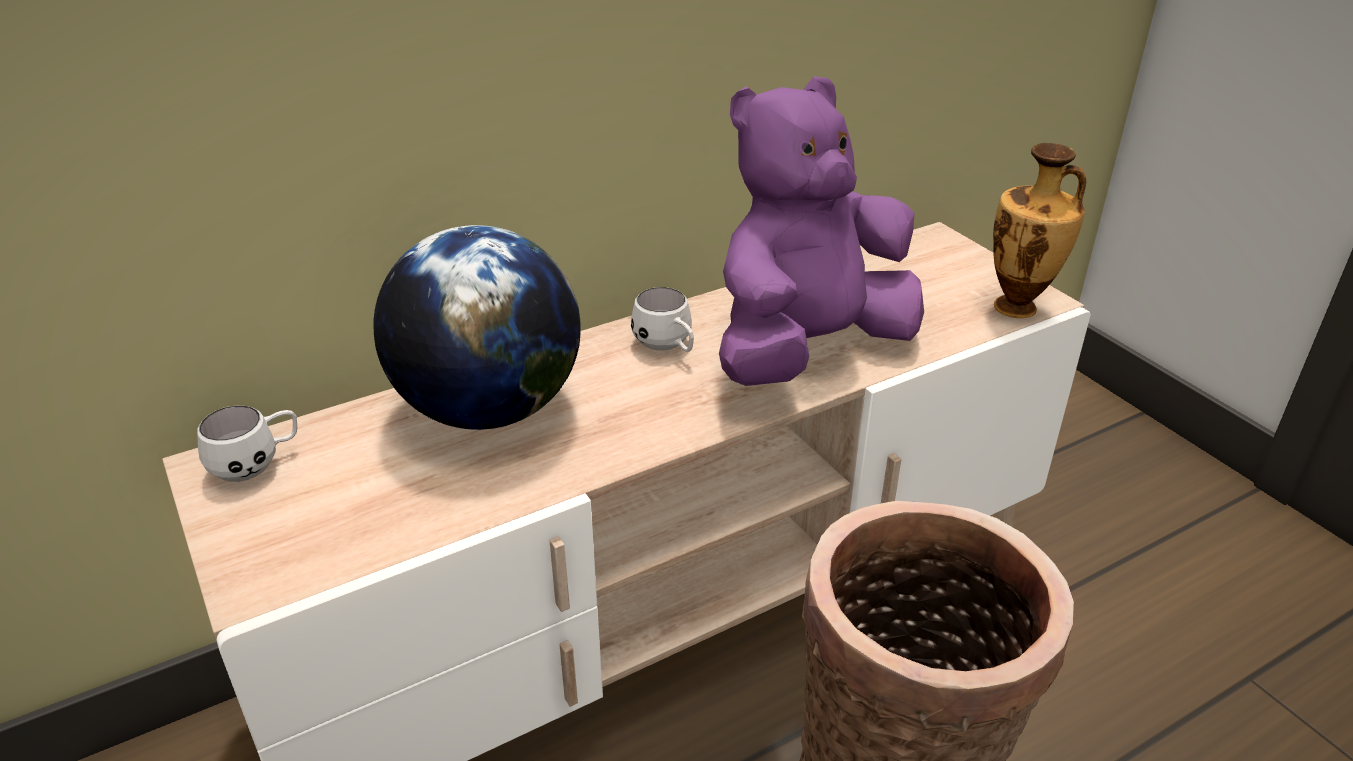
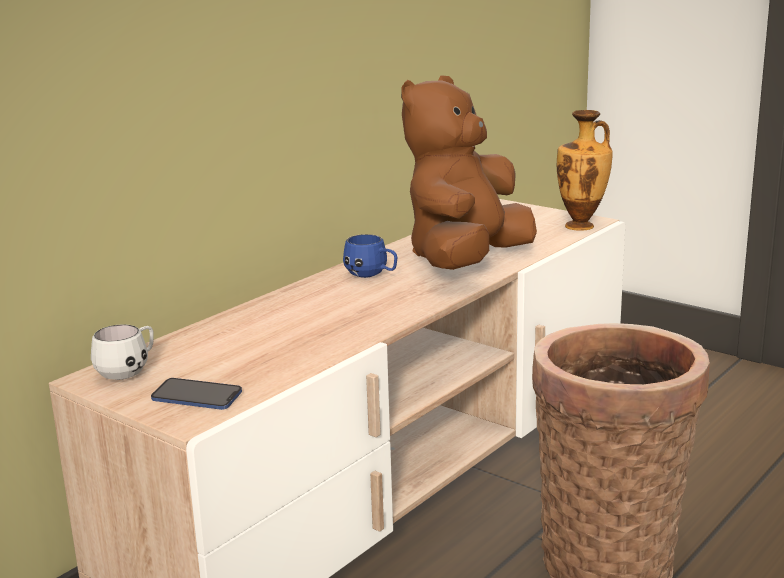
camera: 20 degrees left, 15 degrees down
(291, 542) = (197, 396): none -> phone
(489, 409) = (275, 320): globe -> none
(668, 347) = (372, 276): white mug -> blue mug
(807, 350) = (466, 262): purple plush toy -> brown plush toy

